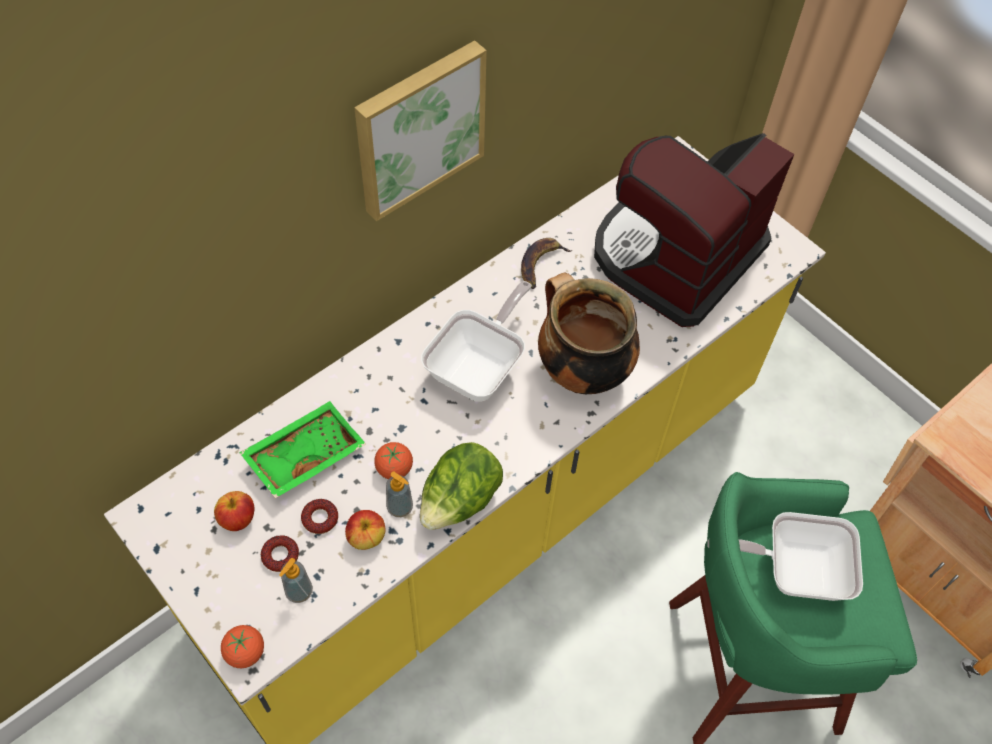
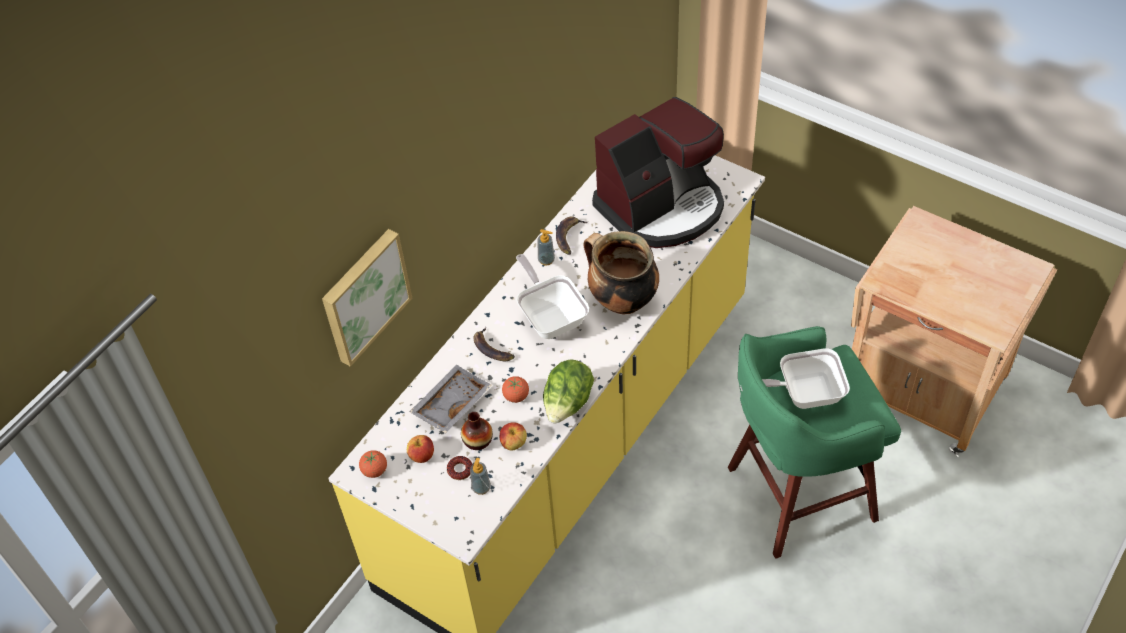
camera: 10 degrees left, 5 degrees down
(245, 652) = (460, 533): tomato -> tomato (375, 470)
(304, 454) = (450, 404): green tray -> grey tray
(320, 518) = (478, 440): donut -> vase
(386, 391) = (491, 349): none -> banana
(400, 507) = (529, 419): soap dispenser -> soap dispenser (546, 260)
(418, 128) = (479, 161): picture -> picture (364, 295)
(480, 367) = (551, 316): frying pan -> frying pan turned 45 degrees counterclockwise
(675, 256) = (662, 207): coffee machine -> coffee machine turned 150 degrees counterclockwise

